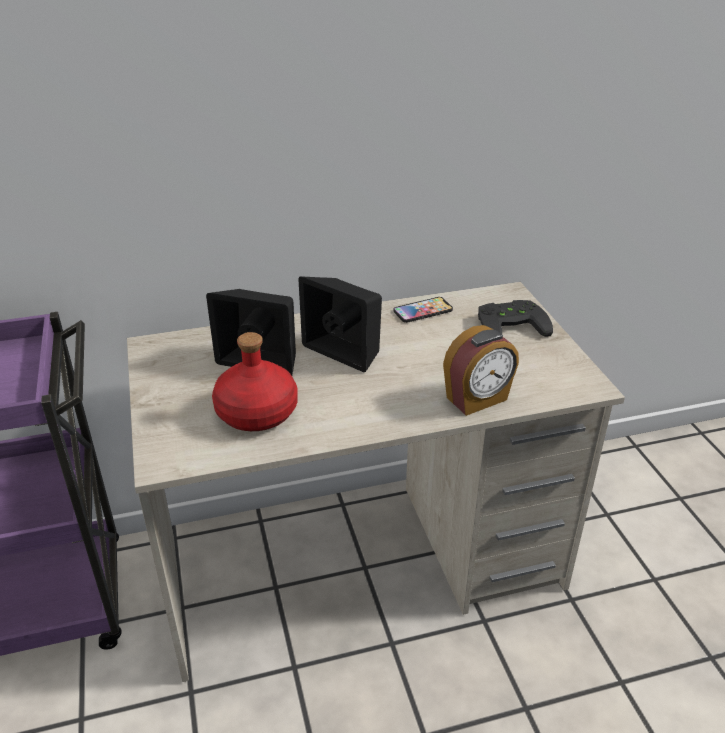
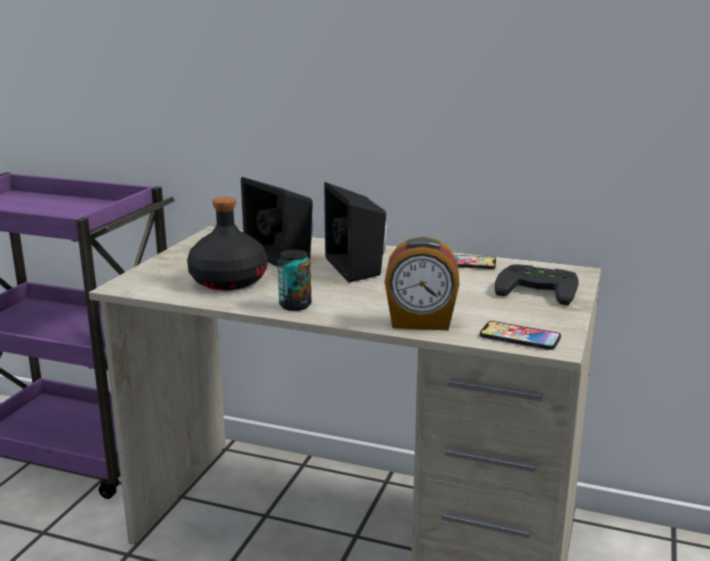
camera: 35 degrees right, 15 degrees down
(256, 413) = (227, 281): red bottle -> black bottle
(358, 421) = (295, 305): none -> can
(560, 386) = (519, 337): none -> phone

